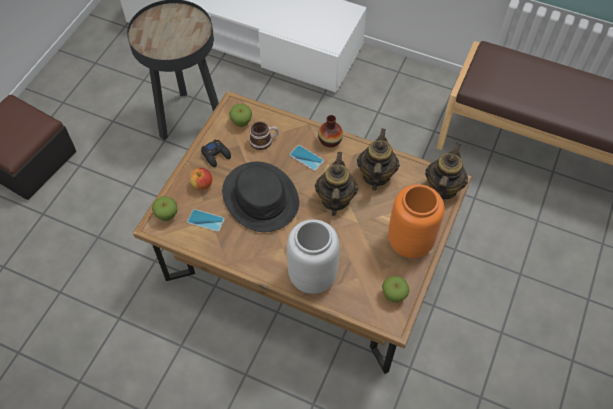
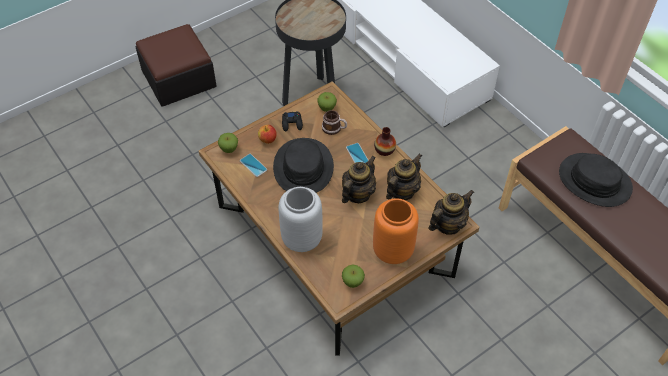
camera: 30 degrees right, 5 degrees down
(537, 82) = (594, 181): none -> black hat

